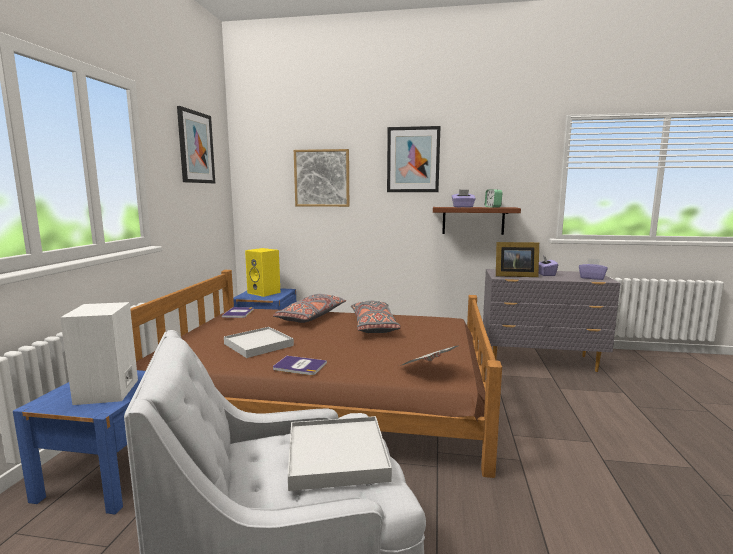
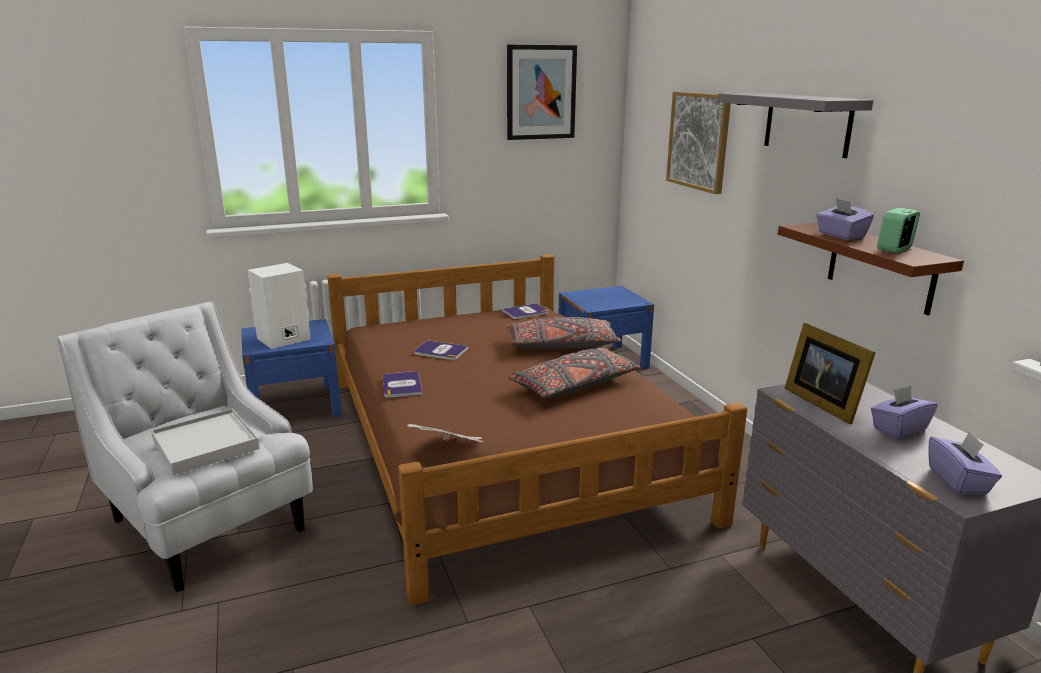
camera: 60 degrees right, 10 degrees up
(258, 345) = (440, 351): white tray -> book
(265, 292) = (607, 297): yellow speaker -> none
(413, 160) = (807, 124): picture -> grey shelf

